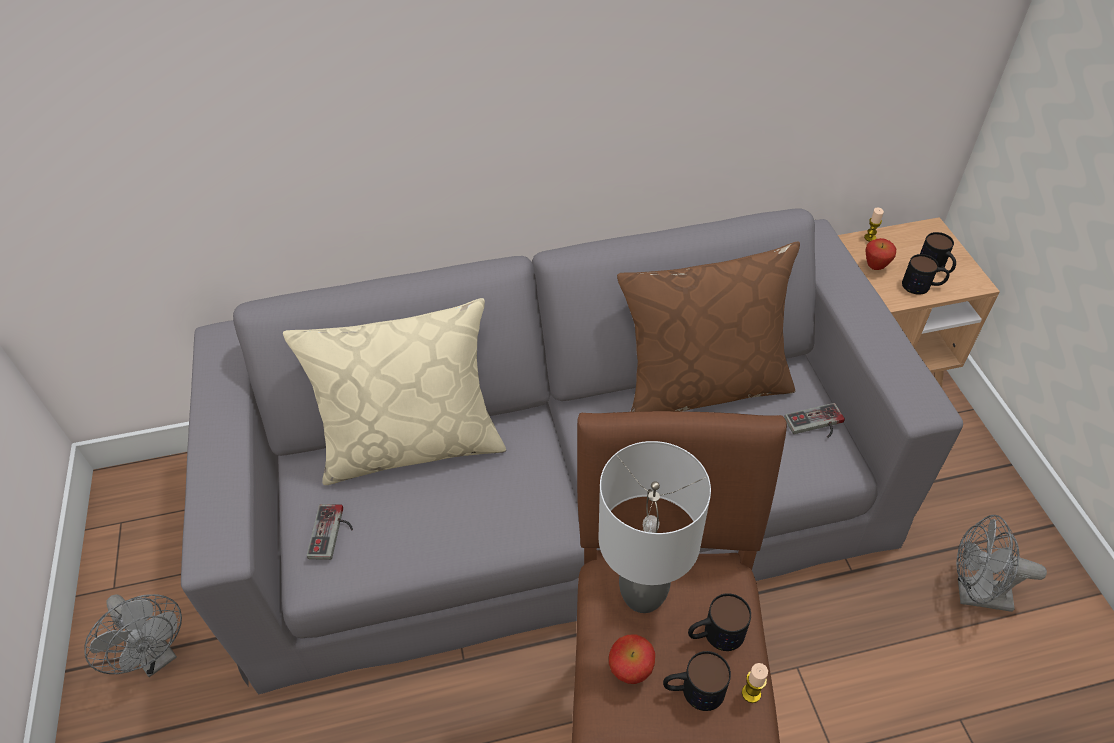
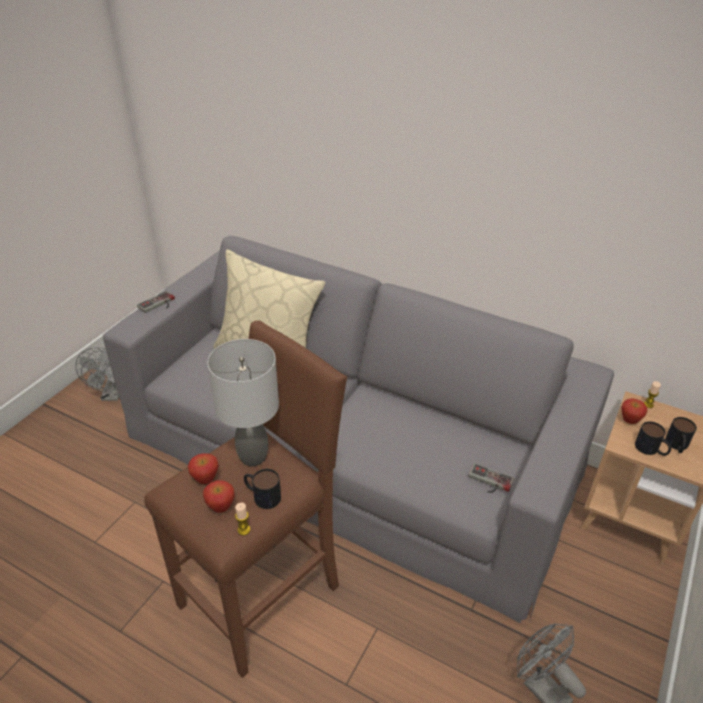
camera: 40 degrees right, 10 degrees down
(333, 533) = (194, 368): game controller -> game controller (158, 305)
(693, 690) = (221, 508): mug -> apple
(703, 387) = (444, 421): brown pillow -> none

